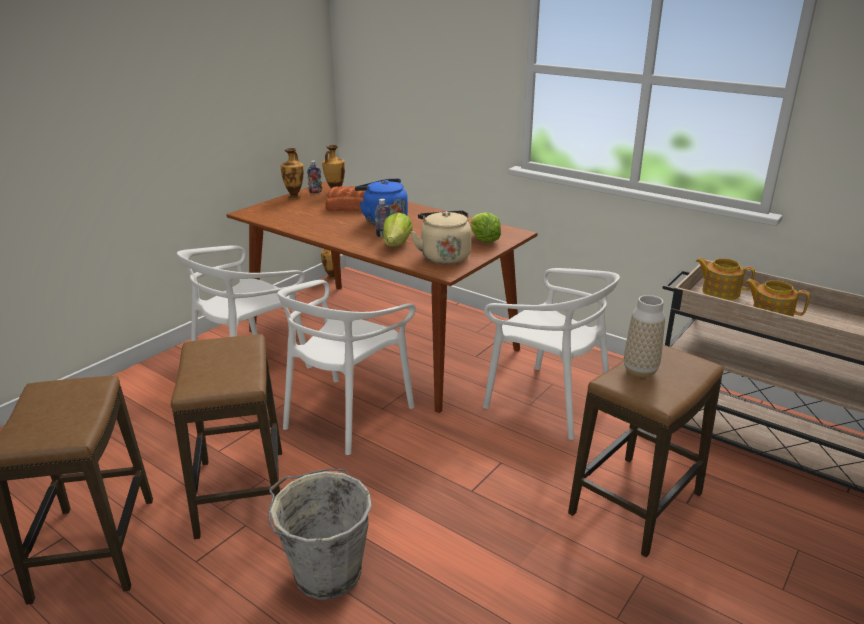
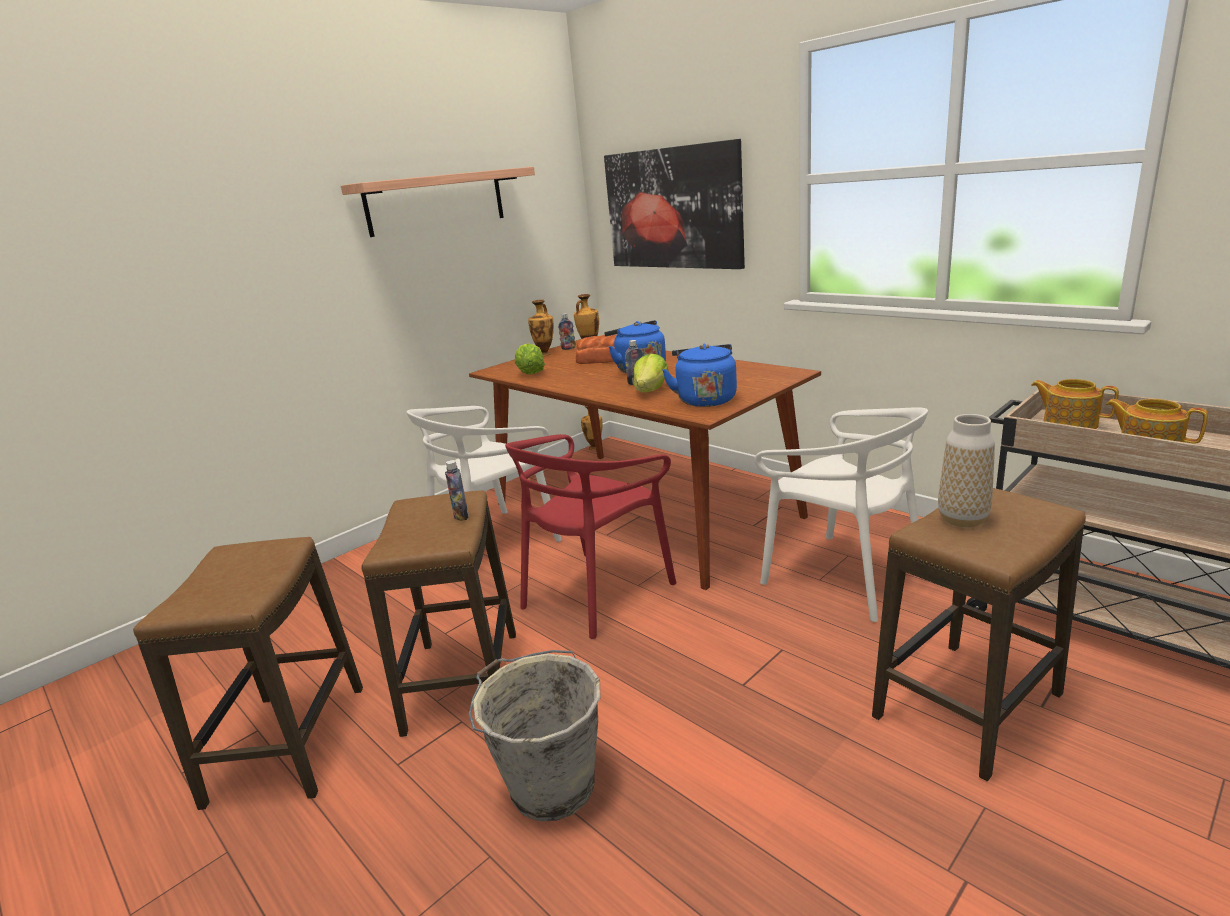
camera: 10 degrees right, 5 degrees down
(199, 55) = (436, 202): none -> shelf
(248, 359) = (461, 516): none -> bottle
(347, 415) = (596, 593): white chair -> red chair
(414, 73) = (673, 208): none -> picture
(444, 256) = (705, 399): beige kettle -> blue kettle
(484, 240) = (754, 382): lettuce -> lettuce (530, 373)

